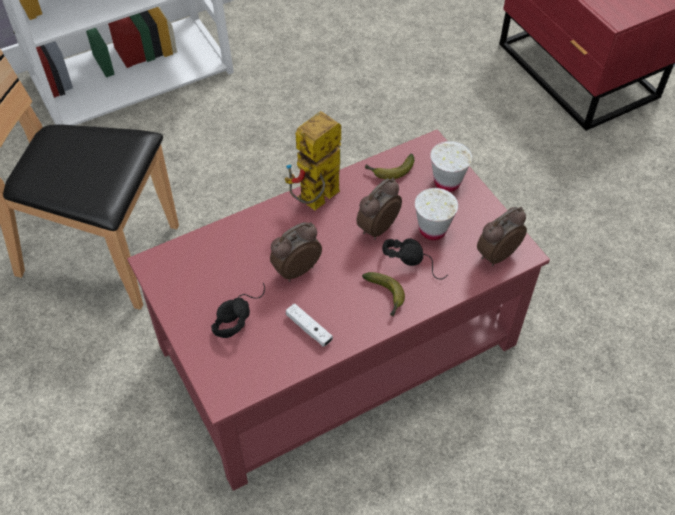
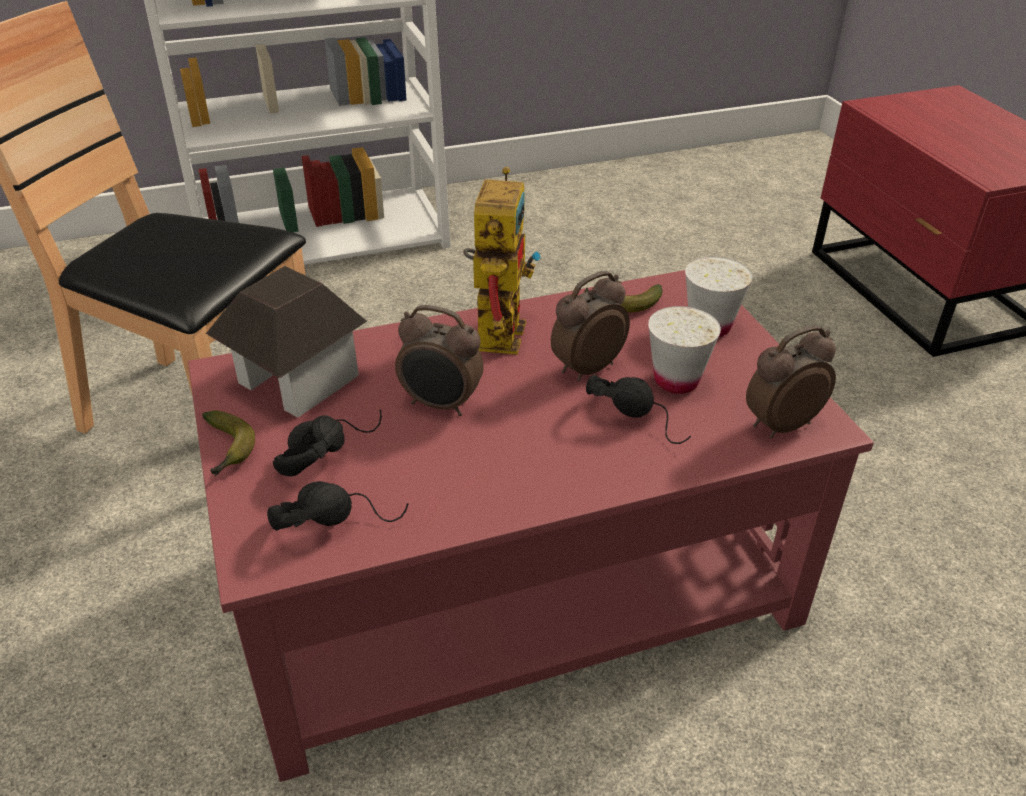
camera: 10 degrees right, 15 degrees down
(202, 264) = (296, 380): none -> toy house
(259, 360) = (338, 519): none -> black headphones
(296, 270) = (441, 405): alarm clock -> alarm clock turned 135 degrees counterclockwise
(309, 329) = (437, 486): white game controller -> none
(315, 202) = (497, 327): toy robot -> toy robot turned 135 degrees clockwise
(386, 296) = (580, 458): banana -> banana (227, 450)

